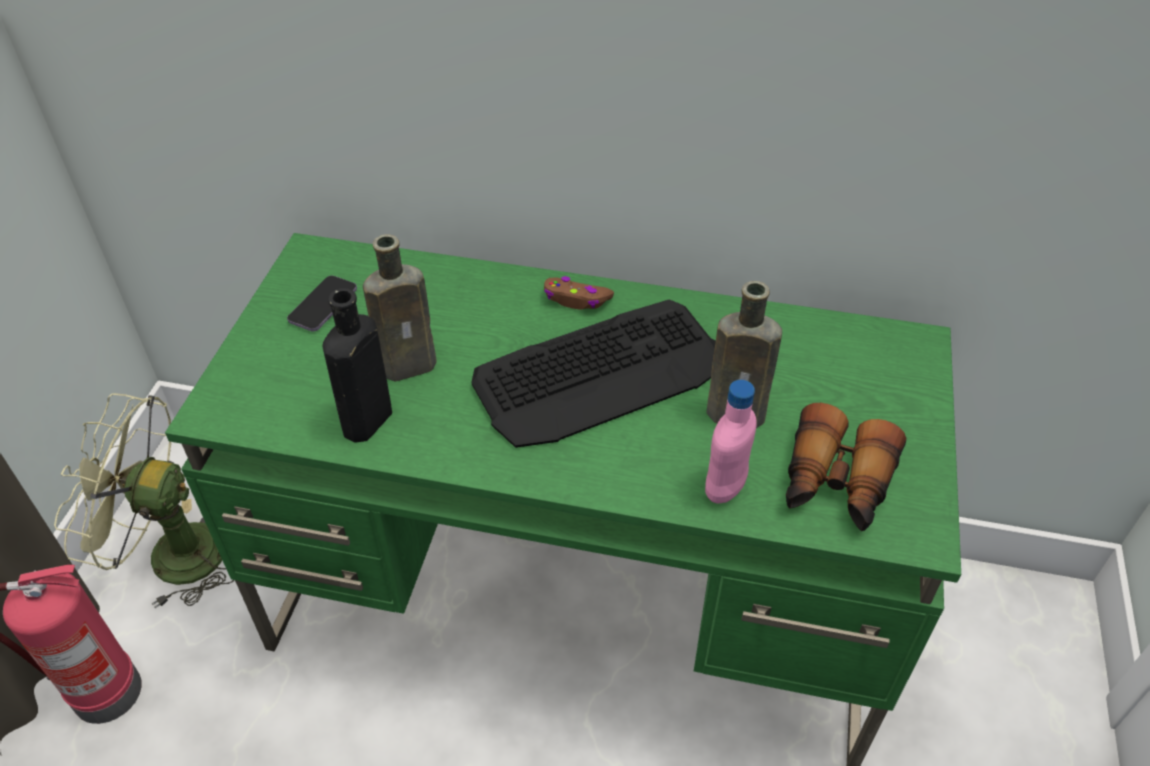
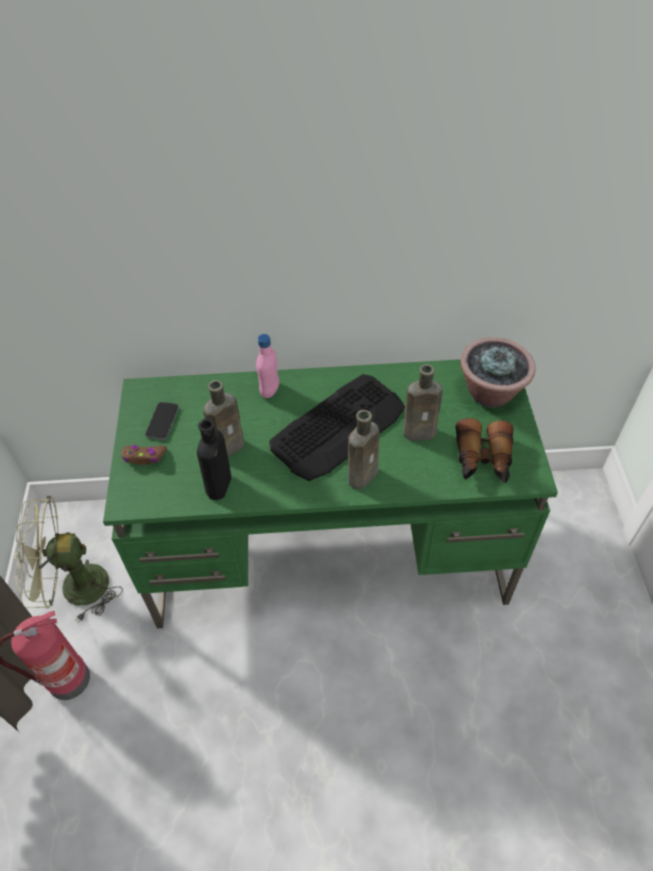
camera: 15 degrees left, 5 degrees up
(576, 299) = (309, 384): brown game controller -> brown game controller (144, 457)
(614, 459) = (364, 474): none -> brown bottle
(725, 487) = (427, 476): pink bottle -> pink bottle (270, 390)
(885, 377) = (490, 393): none -> potted plant

